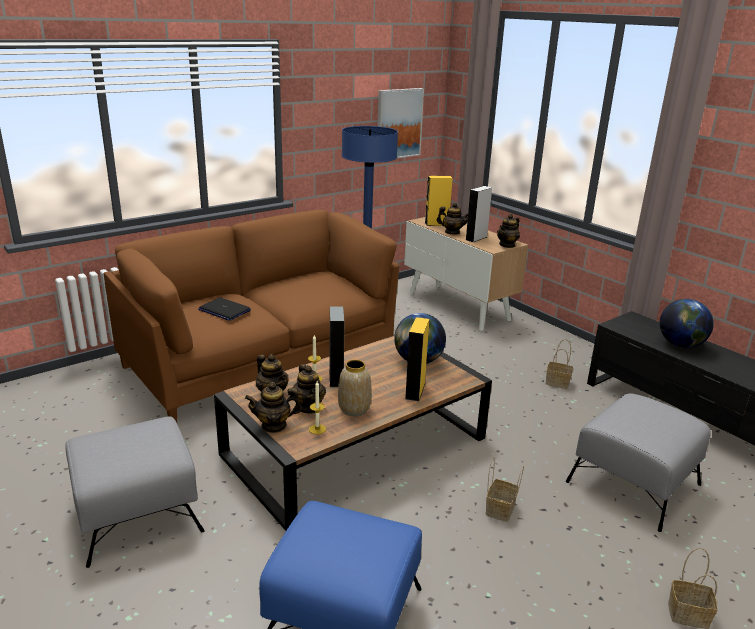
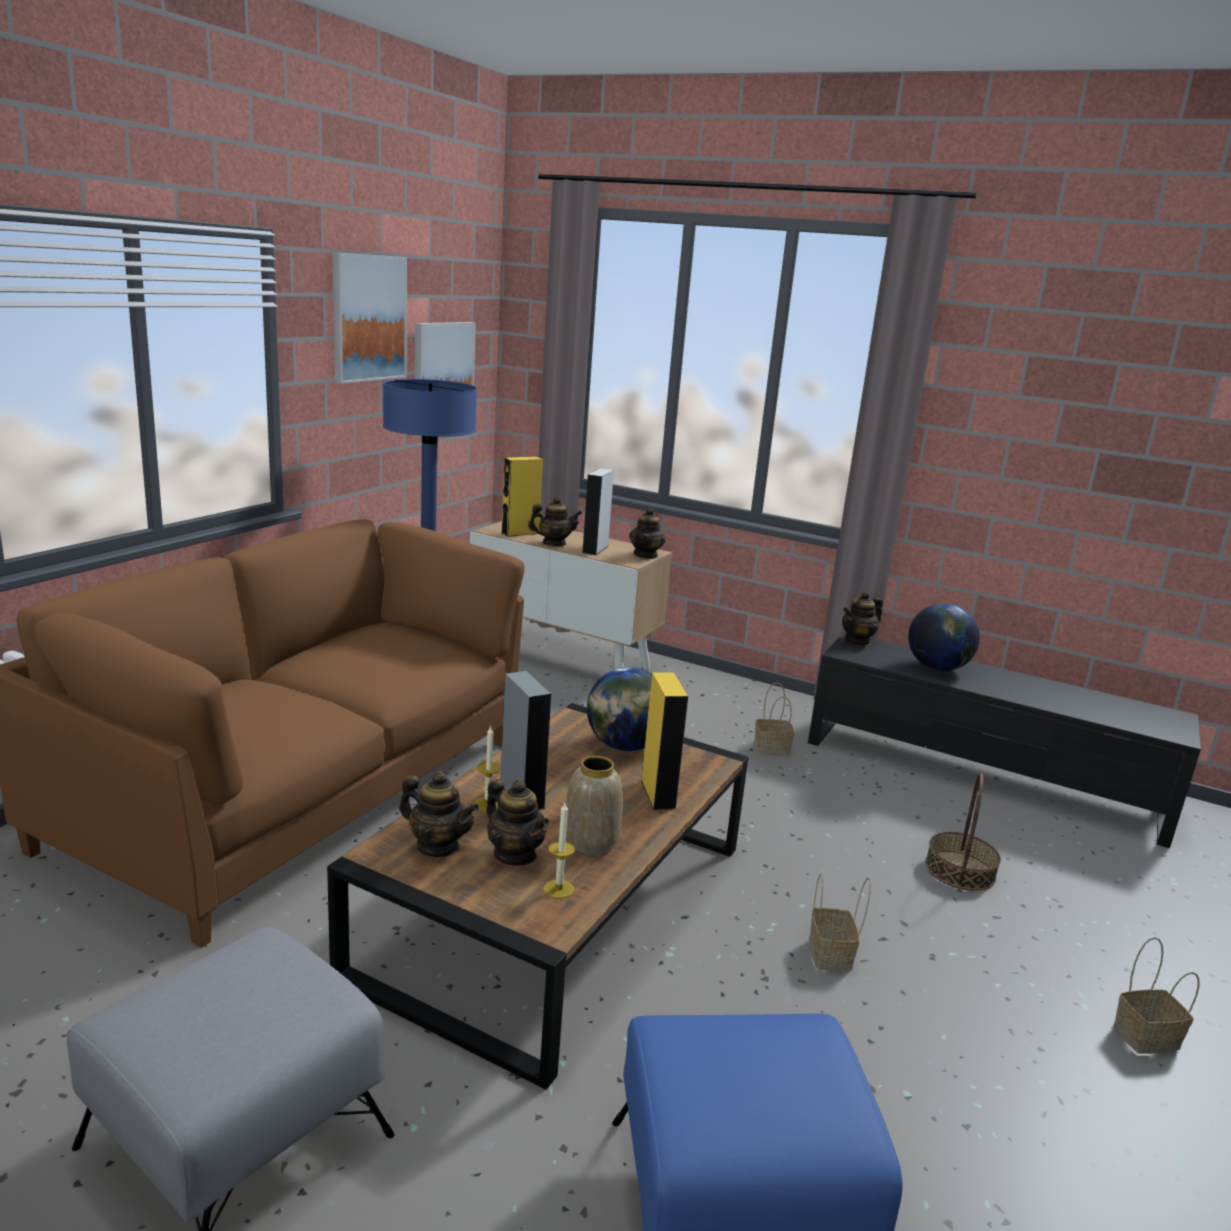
camera: 25 degrees left, 5 degrees down
(224, 310) = (258, 710): laptop -> none
(274, 425) = (482, 900): teapot -> teapot (858, 641)
(344, 88) = (368, 318): none -> picture
(634, 483) = (959, 870): grey ottoman -> basket

